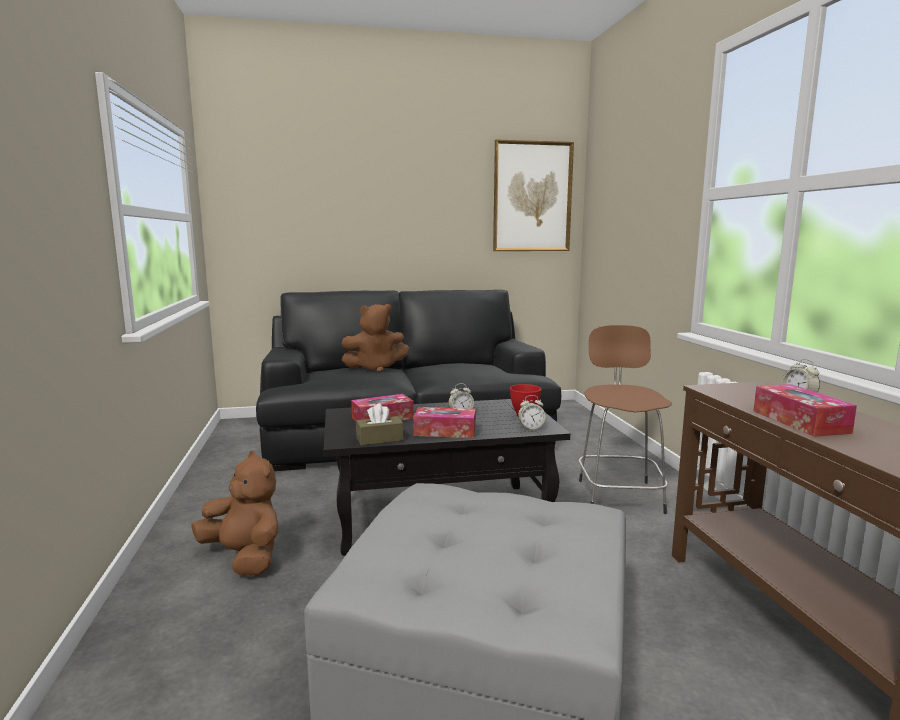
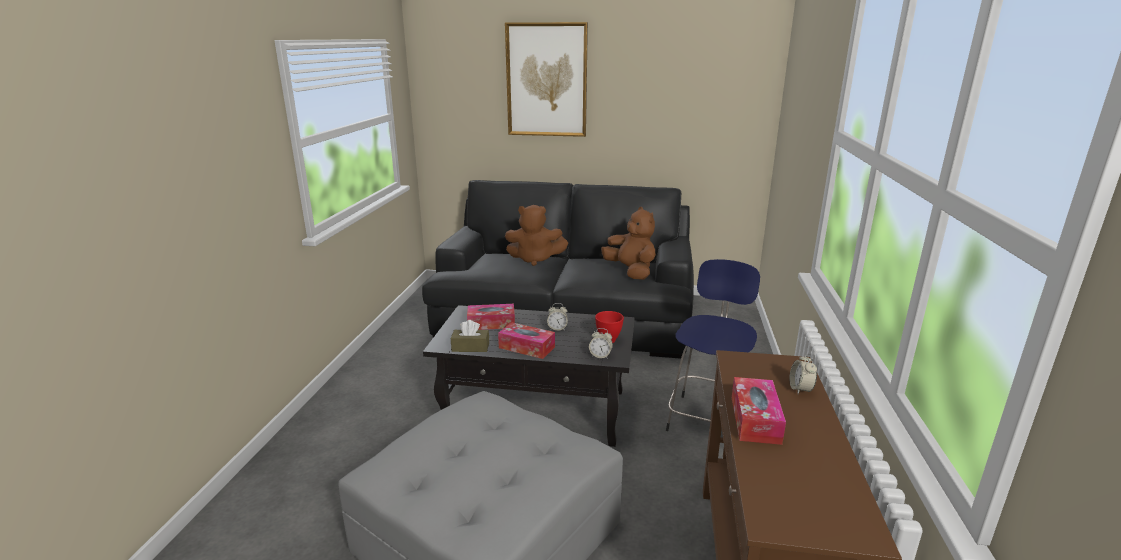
camera: 20 degrees right, 10 degrees up
(245, 557) = (377, 415): brown plush toy -> brown plush toy (631, 272)
(532, 197) = (722, 90): picture -> picture (546, 80)
(619, 494) = (707, 418): brown stool -> blue stool

